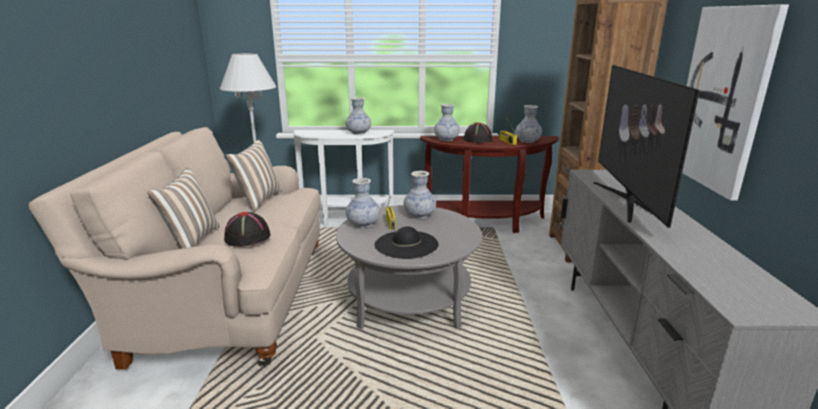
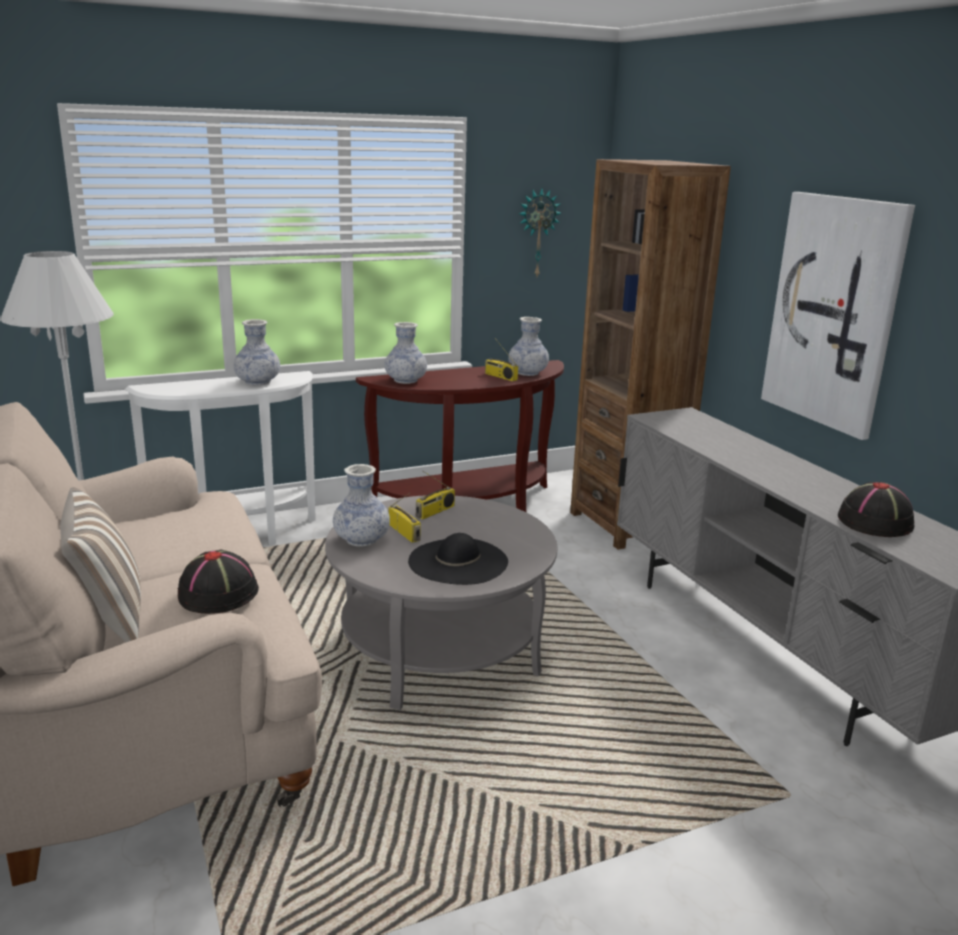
camera: 25 degrees left, 0 degrees up
(258, 200) = (158, 527): pillow -> none
(419, 215) = (435, 512): vase -> radio
(478, 139) = (454, 376): black hat -> black hat (875, 522)
(549, 52) = (537, 233): none -> wall clock
(627, 200) = (735, 453): television -> none

